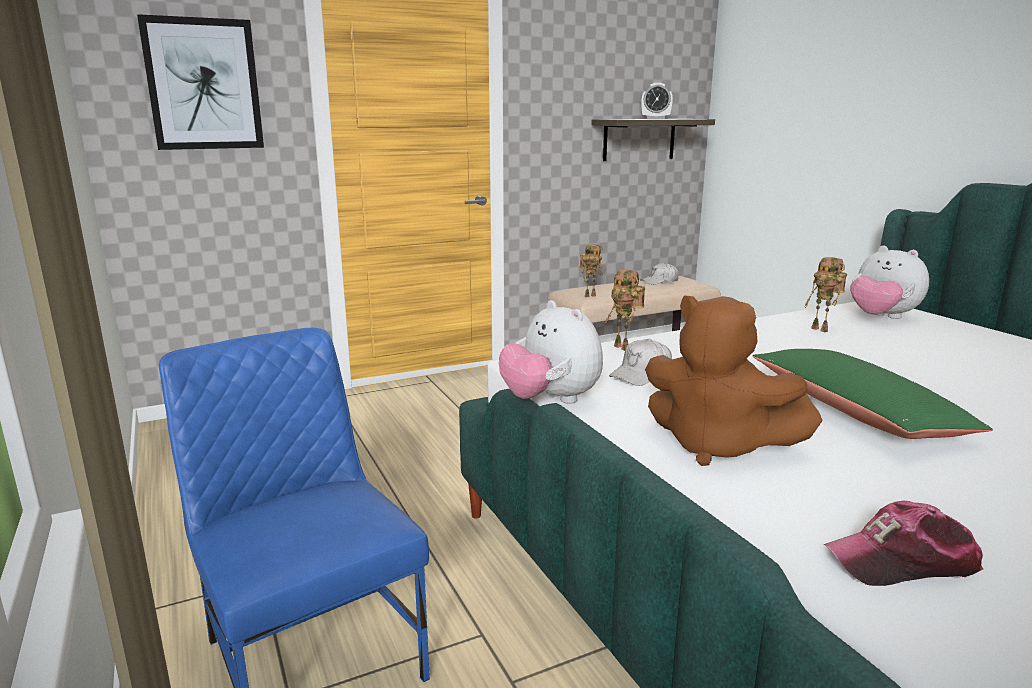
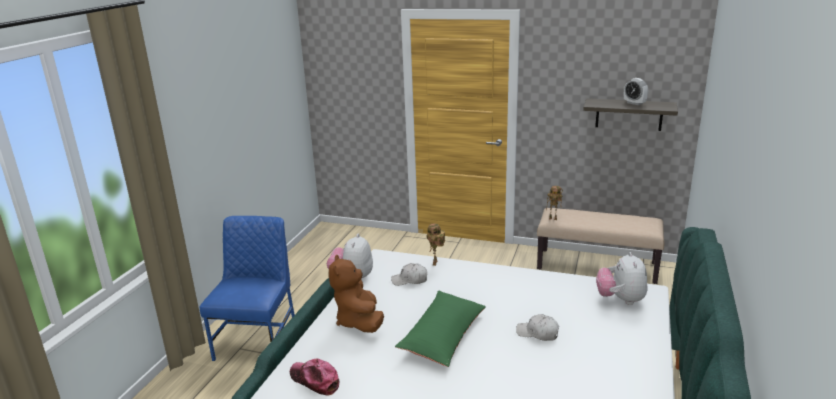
camera: 45 degrees right, 5 degrees up
(203, 84) = (353, 70): picture -> none
(659, 281) = (625, 220): white cap -> white cap (537, 333)
(821, 330) = (558, 292): toy robot -> none

